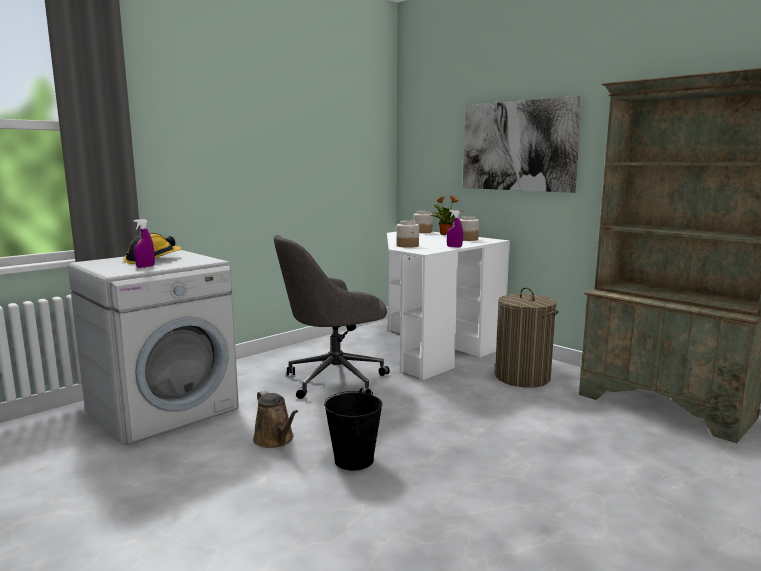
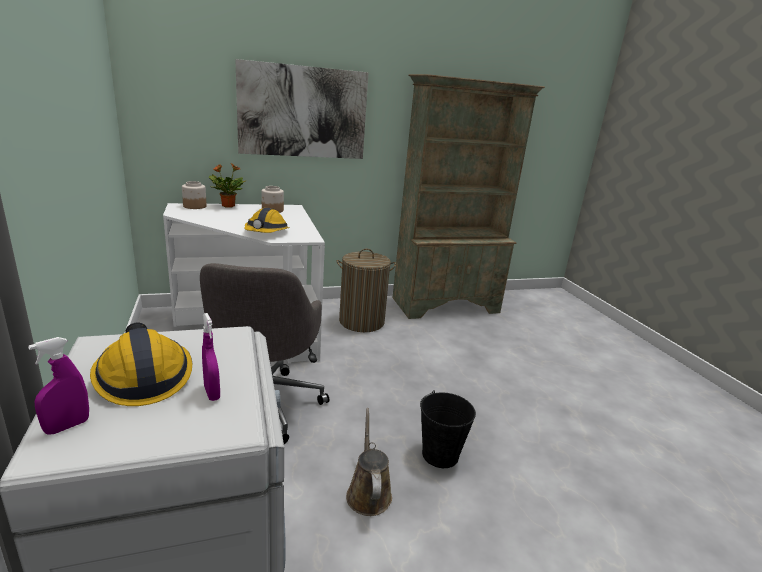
camera: 65 degrees left, 10 degrees up
(275, 440) = (368, 492): brown watering can -> brown watering can turned 90 degrees counterclockwise
(407, 246) = (266, 233): jar -> hard hat
(454, 247) = (303, 224): purple spray bottle -> purple spray bottle (67, 426)

